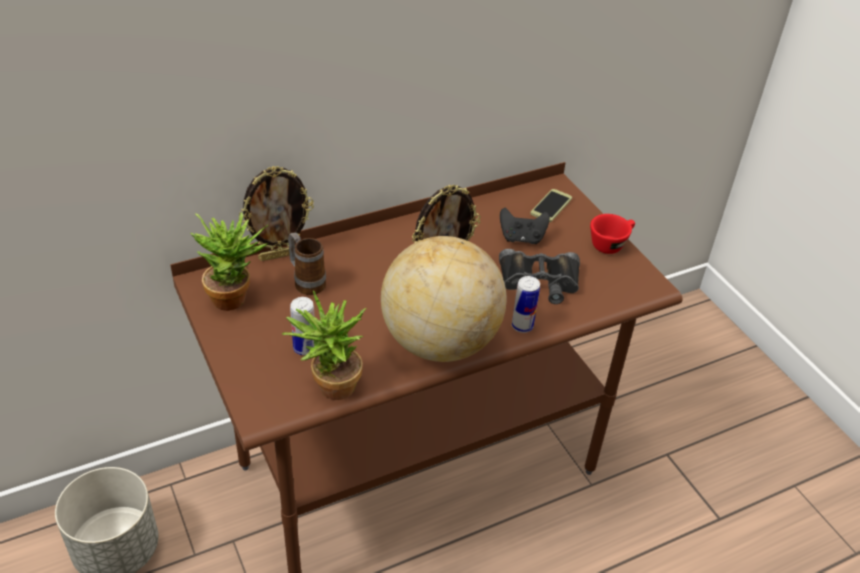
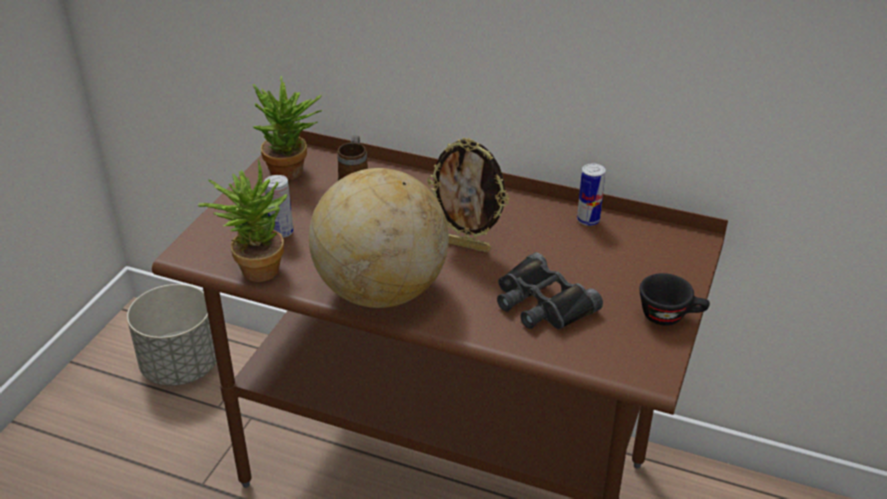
camera: 50 degrees right, 5 degrees down
(280, 255) = (367, 163): picture frame -> none
(522, 238) = (586, 261): black game controller -> none
(522, 326) = (468, 324): can -> can (588, 220)
(551, 206) = (661, 253): phone -> none
(610, 244) = (670, 316): red cup -> black cup

